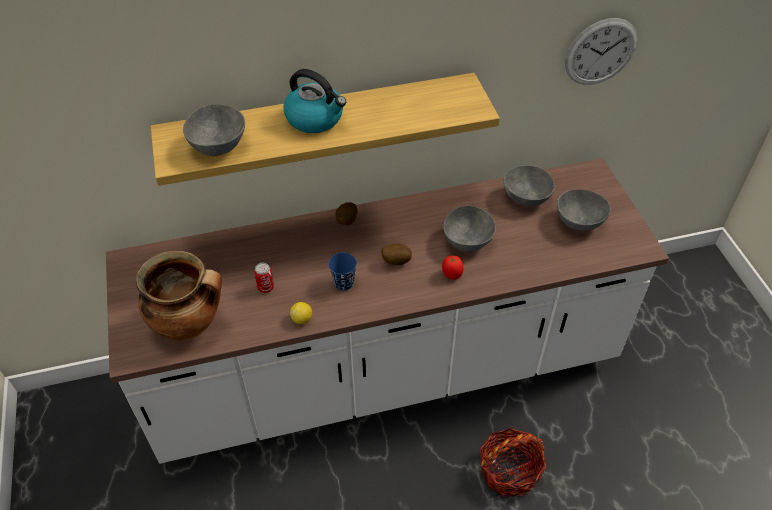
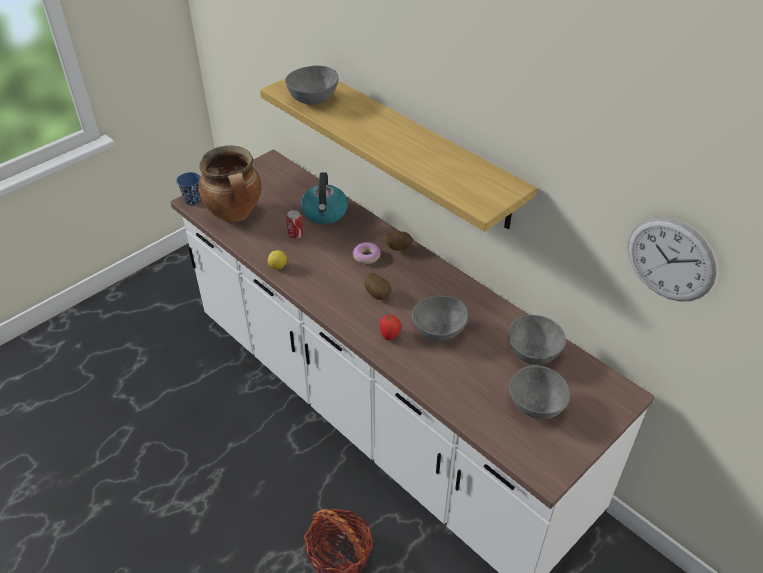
camera: 60 degrees right, 5 degrees down
(315, 118) = (385, 128): kettle -> kettle (325, 213)
(339, 248) = (366, 256): none -> donut
(343, 283) = (331, 274): blue cup -> blue cup (193, 200)

